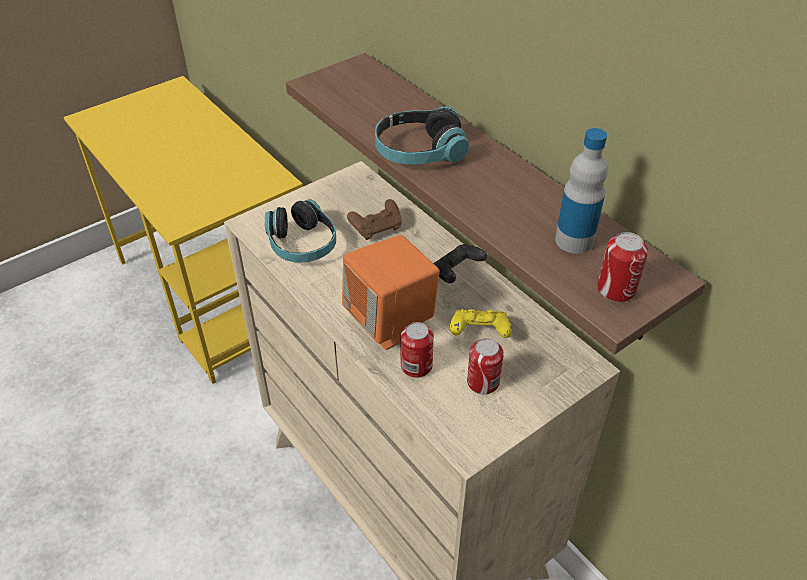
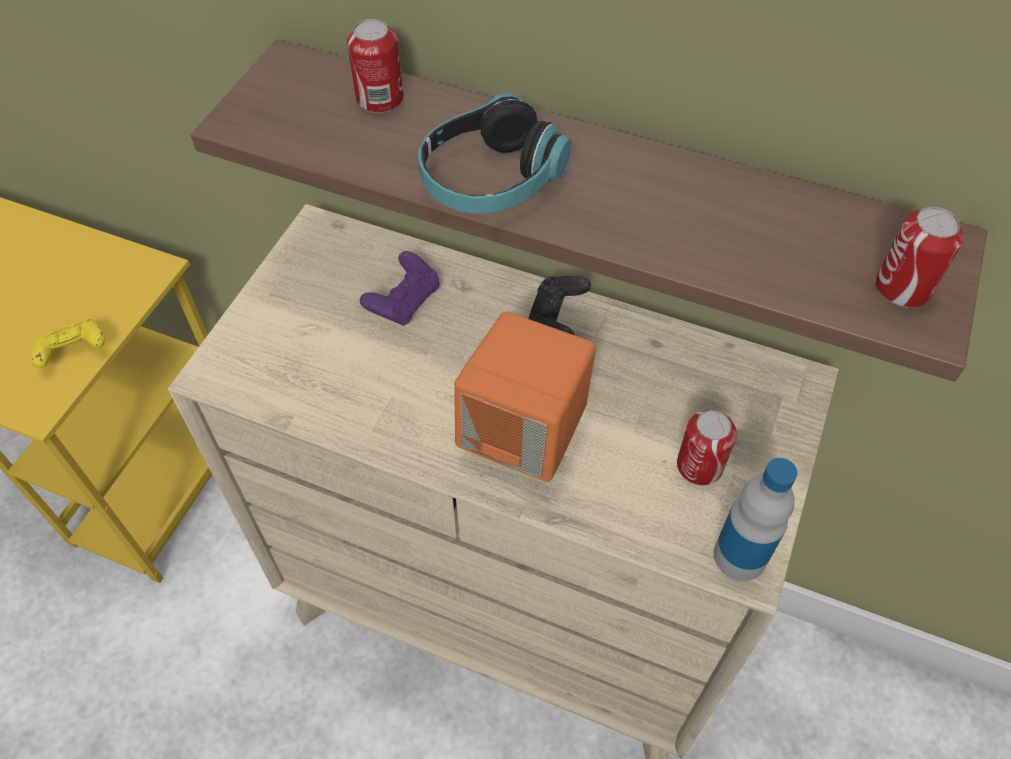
camera: 30 degrees left, 10 degrees up
(302, 244) = (315, 373): headphones -> none
(376, 228) = (404, 301): brown game controller -> purple game controller
(416, 366) = (603, 485): can -> can (380, 99)
(479, 332) = (645, 397): yellow game controller -> yellow game controller (73, 352)
(574, 240) = (798, 236): bottle -> bottle (740, 556)

